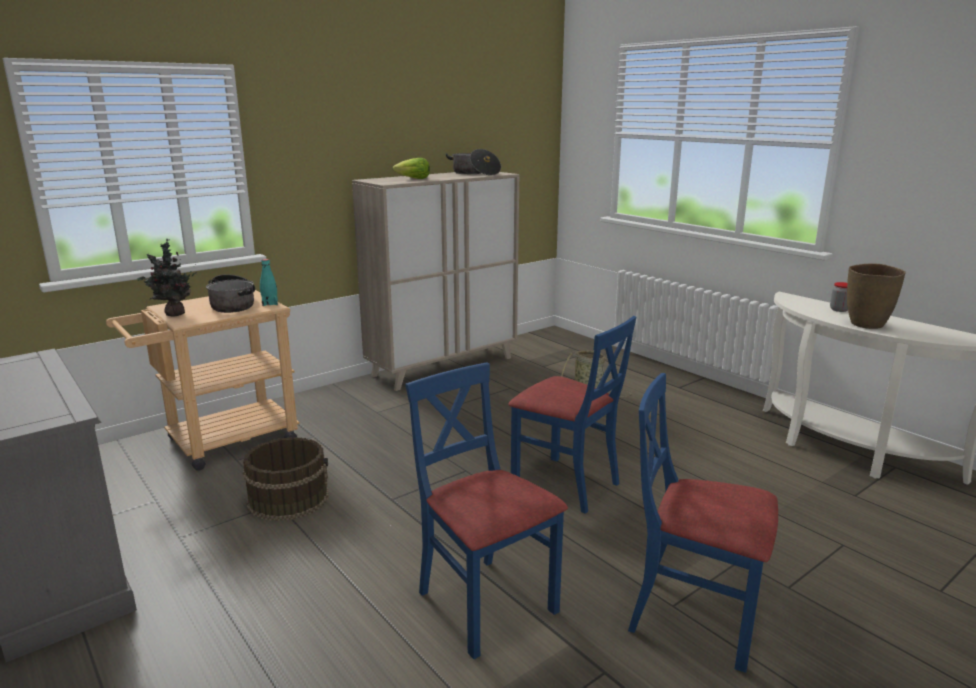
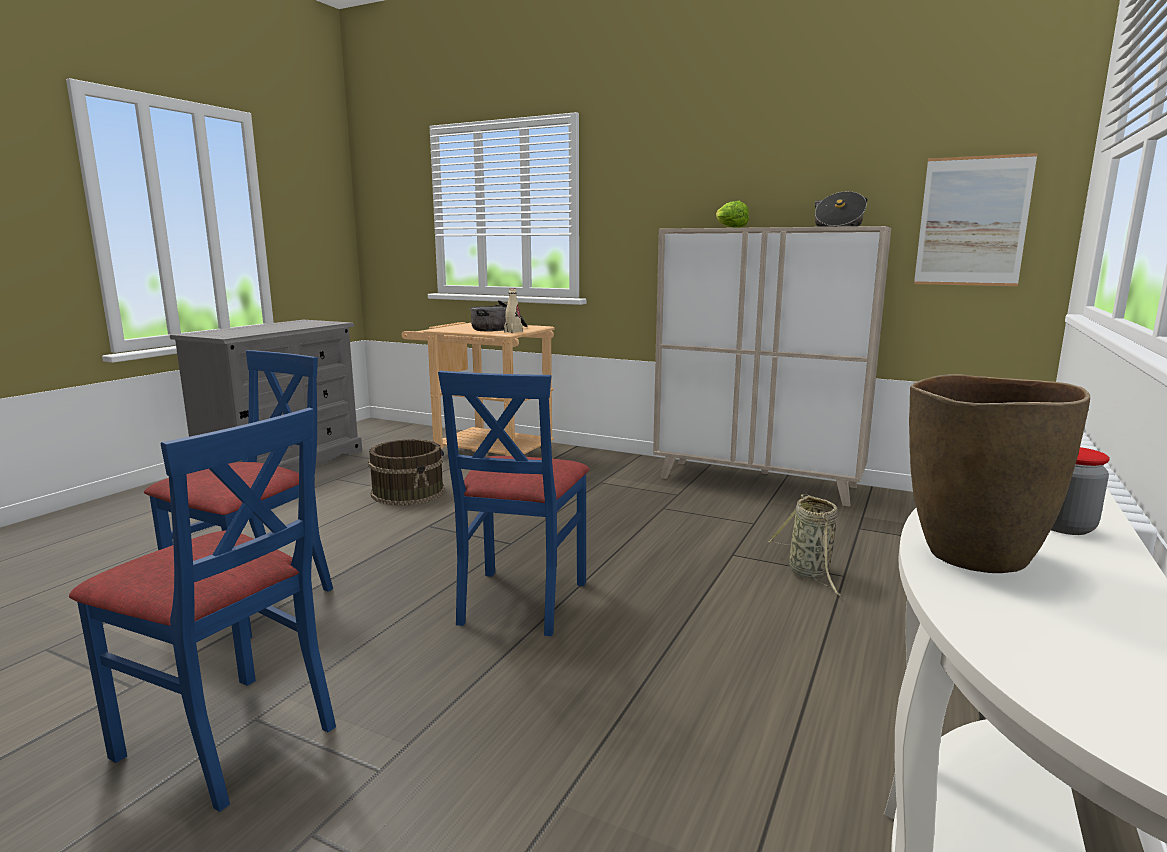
camera: 65 degrees right, 5 degrees down
(173, 314) = (457, 326): potted plant -> none
(270, 303) = (513, 332): turquoise bottle -> beige bottle
(519, 163) = (972, 221): none -> picture
(693, 617) = (229, 738): blue chair -> blue chair turned 120 degrees clockwise

